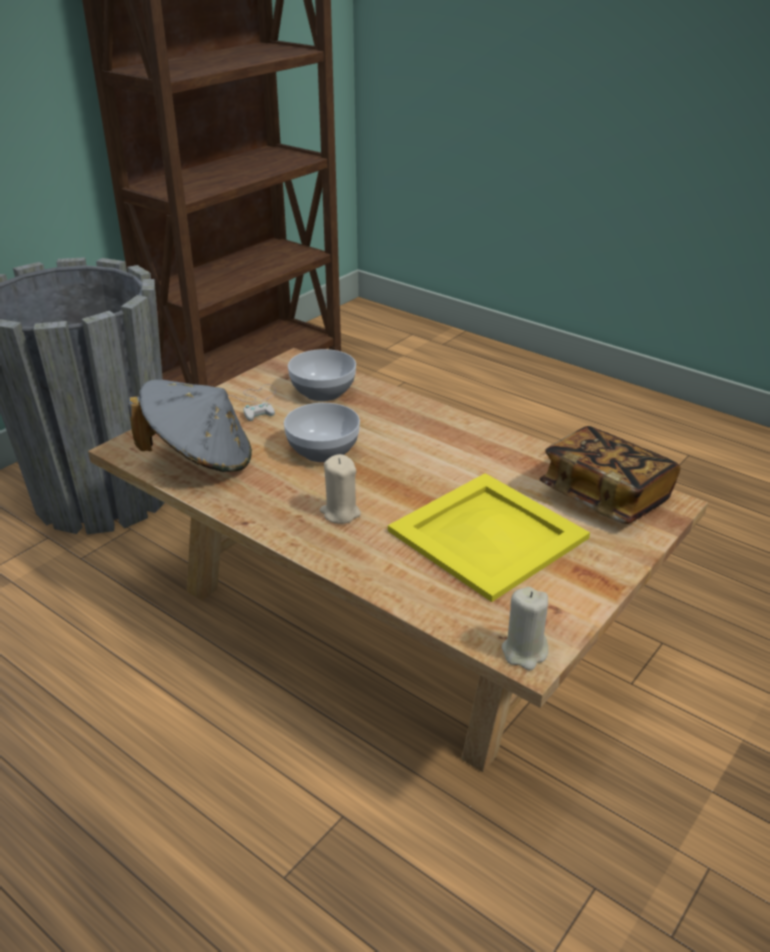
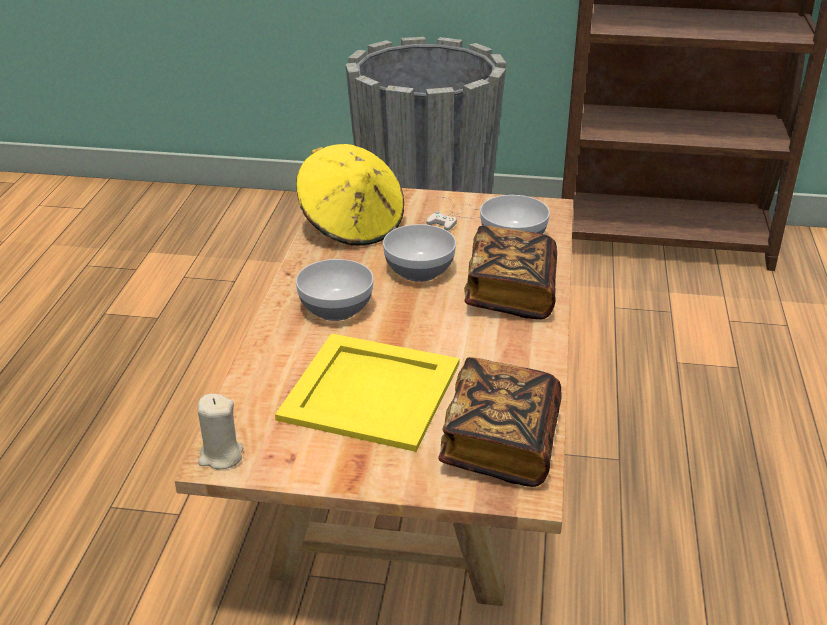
camera: 60 degrees right, 0 degrees up
(200, 459) = (352, 225): grey hat -> yellow hat
(340, 513) = (337, 309): beige candle -> bowl
(405, 421) = (510, 293): none -> book

